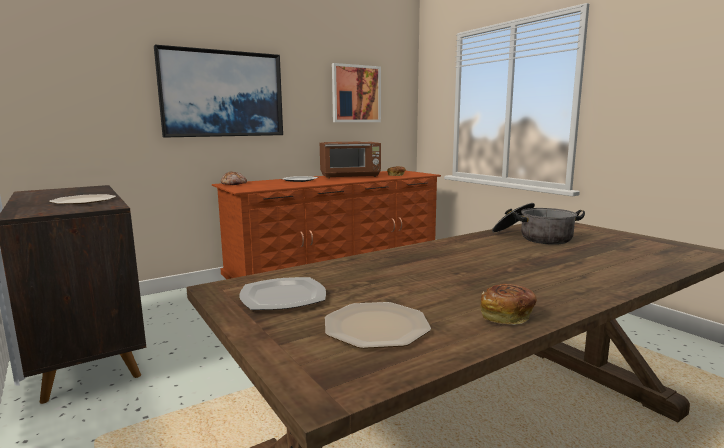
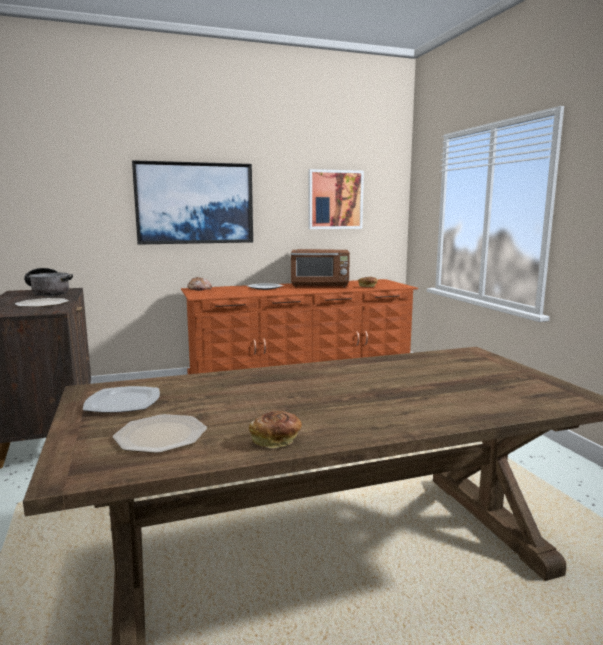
camera: 15 degrees right, 0 degrees up
(533, 237) = (420, 367): cooking pot -> cooking pot (48, 292)

